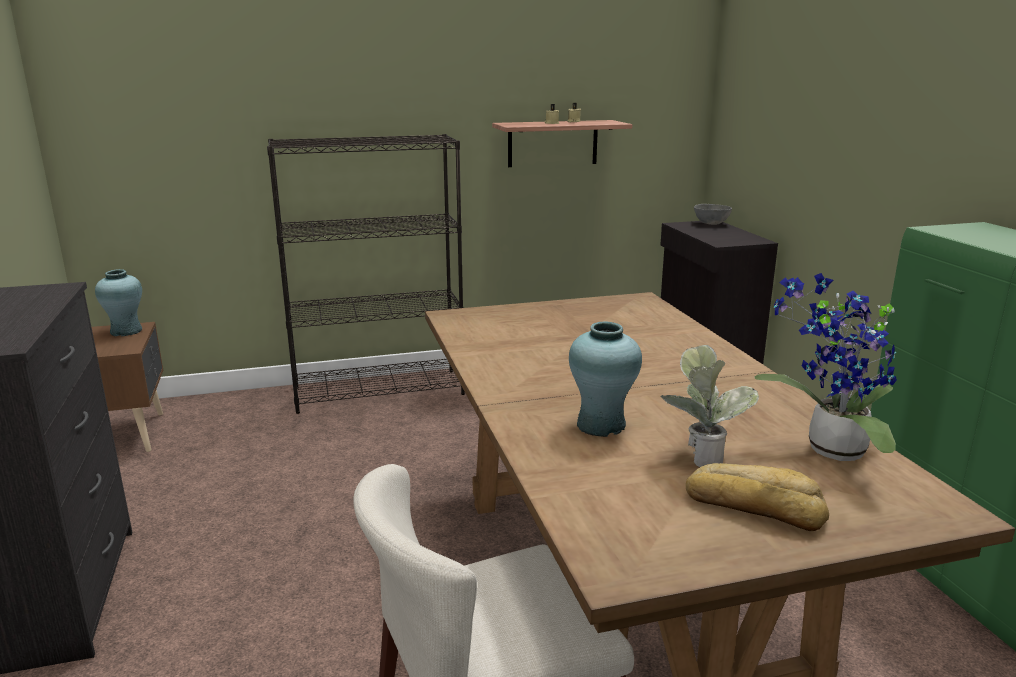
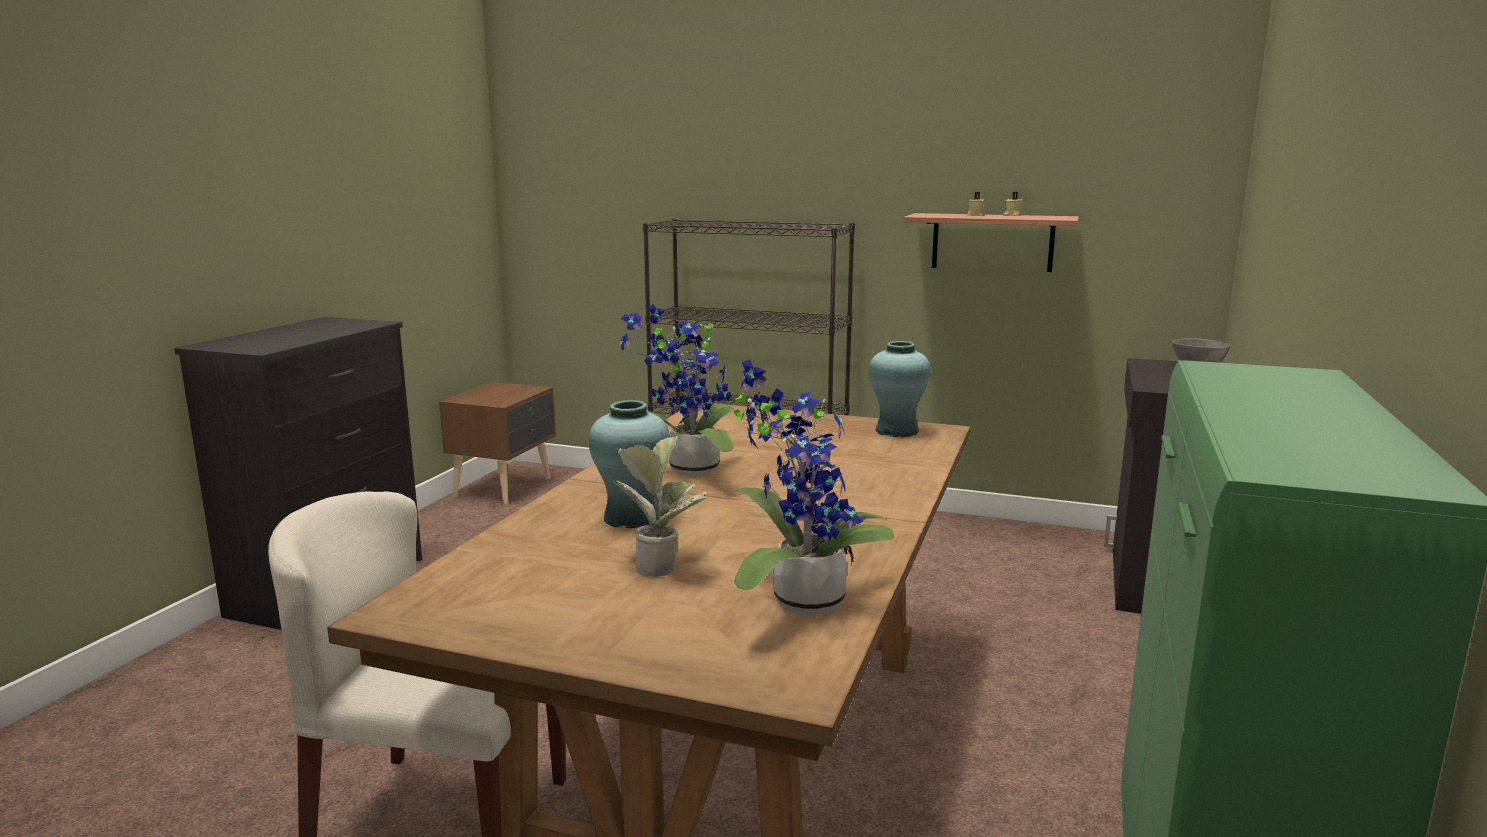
camera: 35 degrees right, 5 degrees down
(126, 331) = (521, 390): turquoise vase -> turquoise vase (897, 431)
(554, 374) = (687, 471): none -> potted plant
(755, 506) = (611, 613): bread -> none

